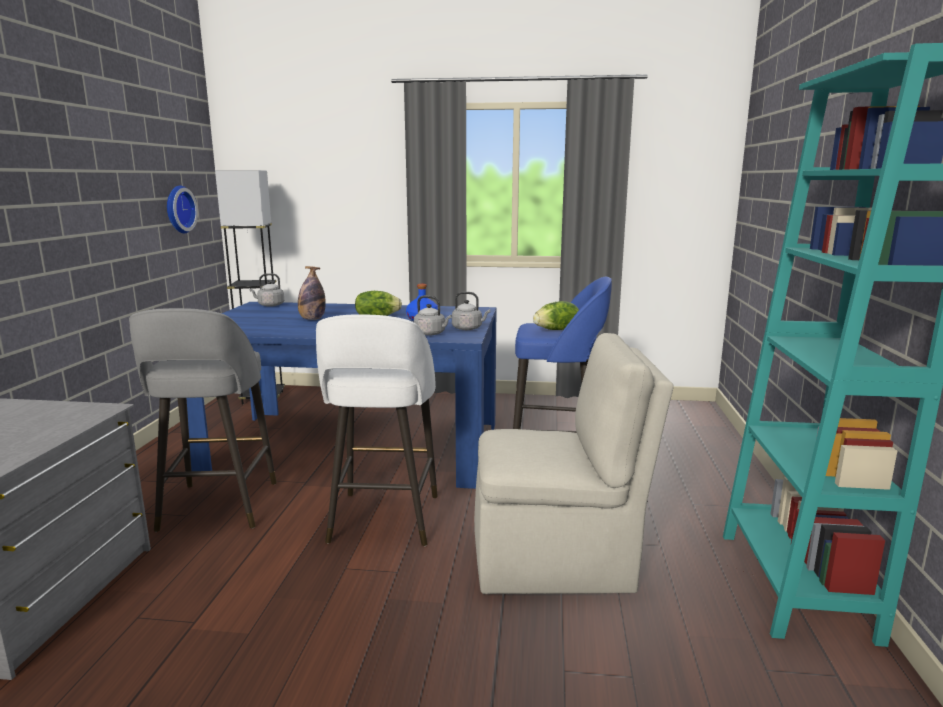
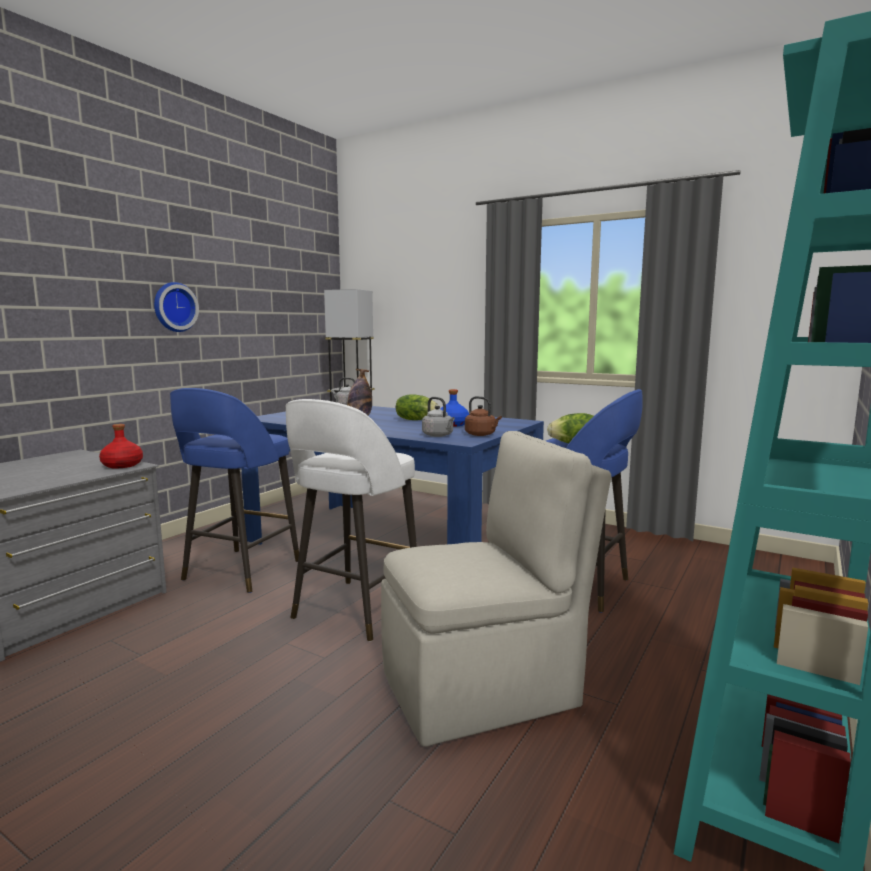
camera: 25 degrees right, 5 degrees down
(86, 411) = (122, 465): none -> red bottle
(178, 209) = (295, 323): wall clock -> wall clock (174, 307)
(217, 508) = (240, 571): grey stool -> blue stool
(468, 328) = (481, 435): grey kettle -> brown kettle
(557, 560) = (484, 688): beige chair -> beige chair turned 45 degrees counterclockwise

